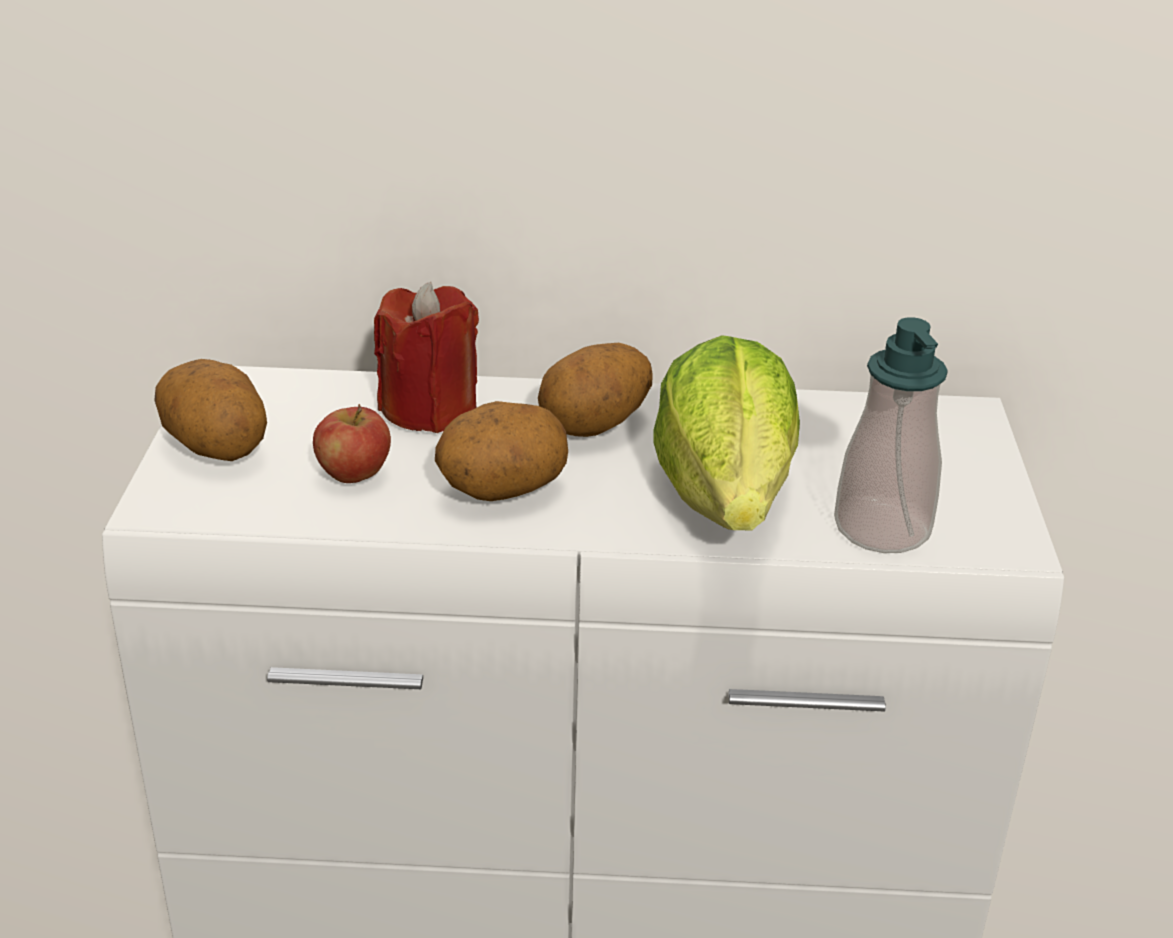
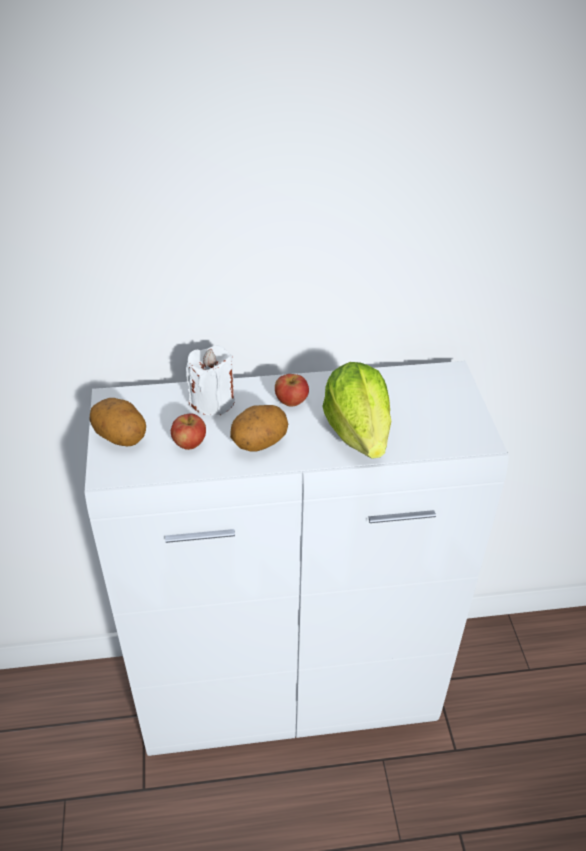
camera: 10 degrees left, 10 degrees up
(430, 409) = (212, 401): red candle -> white candle
(595, 427) = (291, 401): potato -> apple
(882, 528) = (429, 440): soap dispenser -> none

